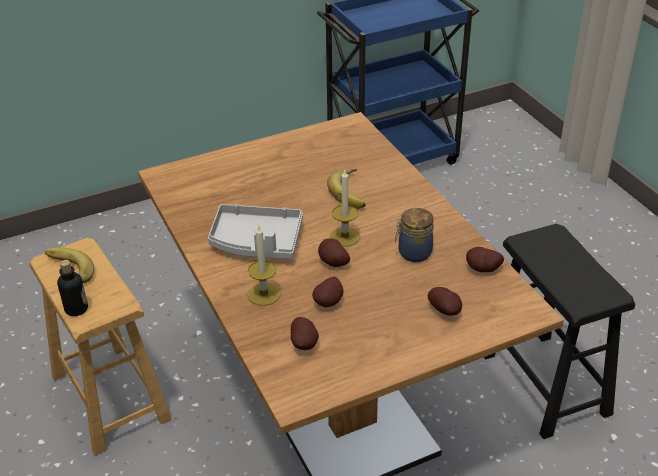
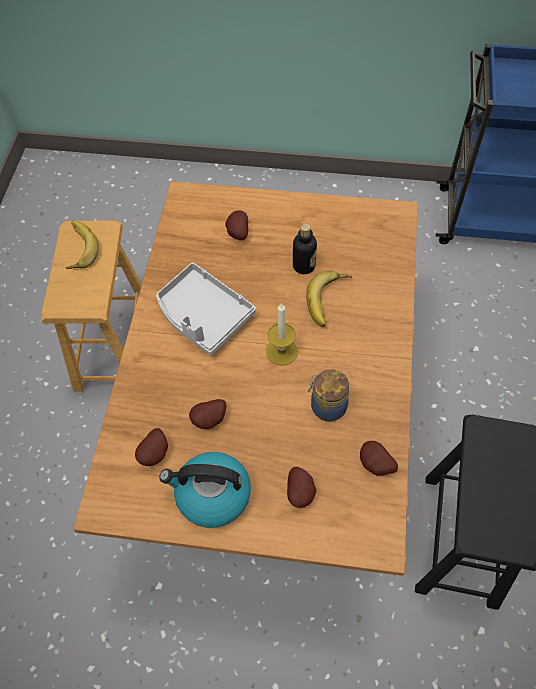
camera: 35 degrees right, 20 degrees up
(76, 309) = (59, 291): bottle -> bottle (304, 266)
(264, 294) = (165, 378): candle -> none
(332, 263) = (247, 376): potato -> potato (237, 233)
(378, 346) = (212, 495): none -> kettle

